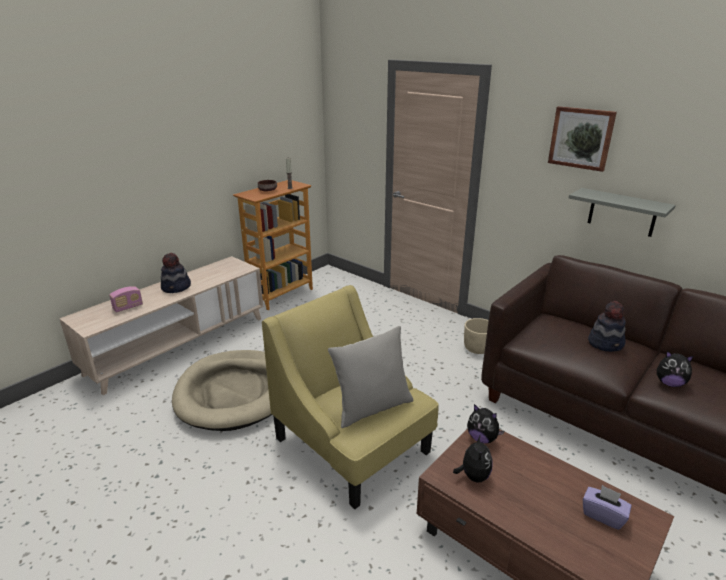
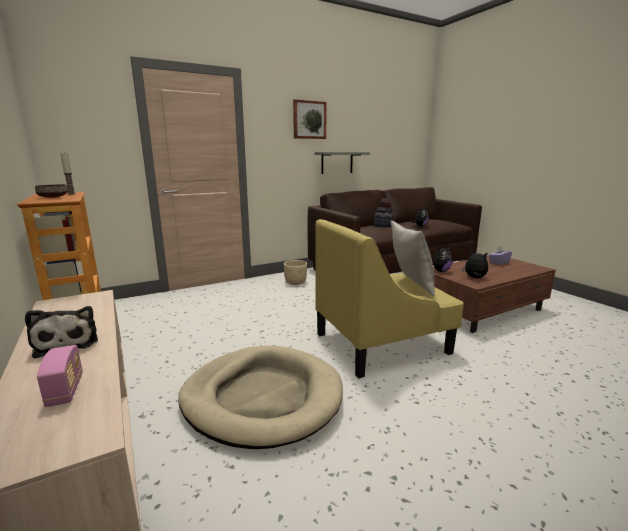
camera: 70 degrees left, 10 degrees down
(176, 287) = (67, 342): hat -> plush toy

